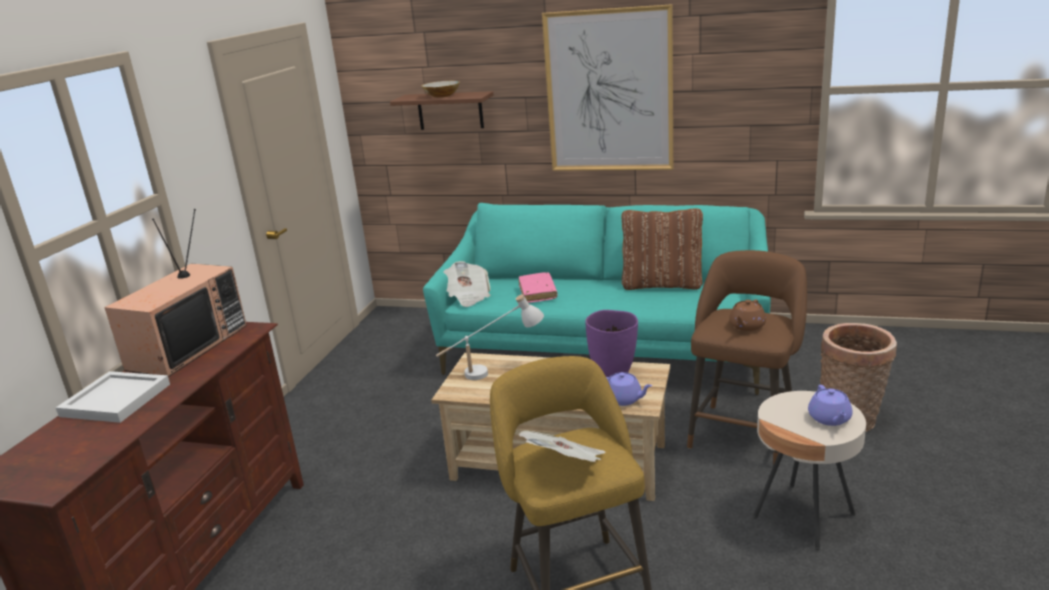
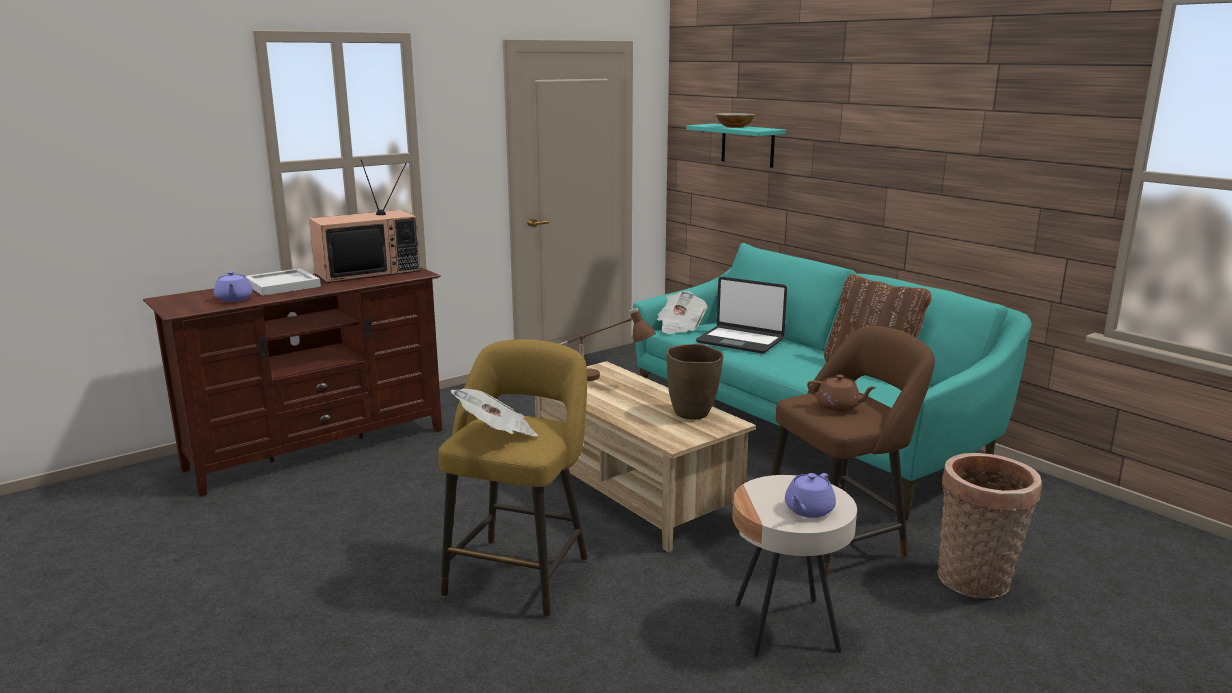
camera: 35 degrees right, 5 degrees down
(450, 110) = (747, 145): brown shelf -> turquoise shelf
(493, 371) = (603, 379): white table lamp -> brown table lamp
(537, 293) = (740, 341): pink book -> laptop
(609, 91) = (891, 144): picture -> none
(613, 373) = (693, 413): purple vase -> brown vase
(624, 399) = (666, 432): purple teapot -> purple teapot (234, 299)
(746, 326) = (838, 406): brown teapot -> brown teapot turned 135 degrees counterclockwise

